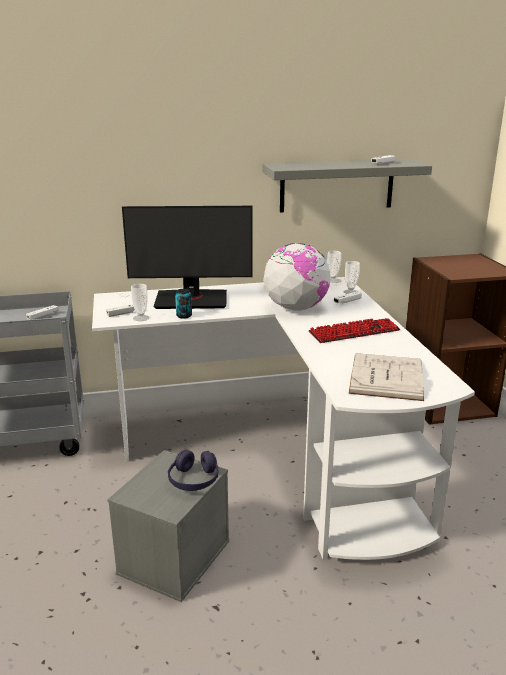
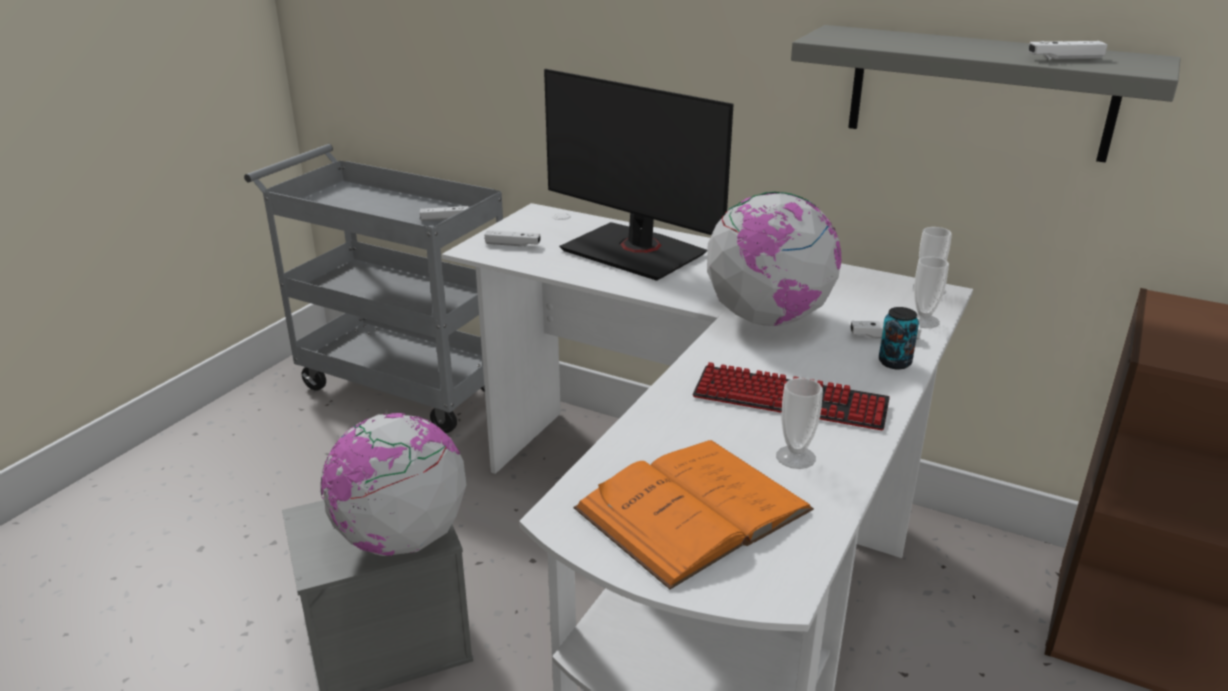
camera: 40 degrees right, 5 degrees up
(141, 318) = (520, 259): cup -> cup (795, 457)
(184, 316) = (580, 274): can -> can (894, 362)
(194, 480) = (401, 539): purple headphones -> globe
(386, 376) = (693, 509): white book -> orange book

